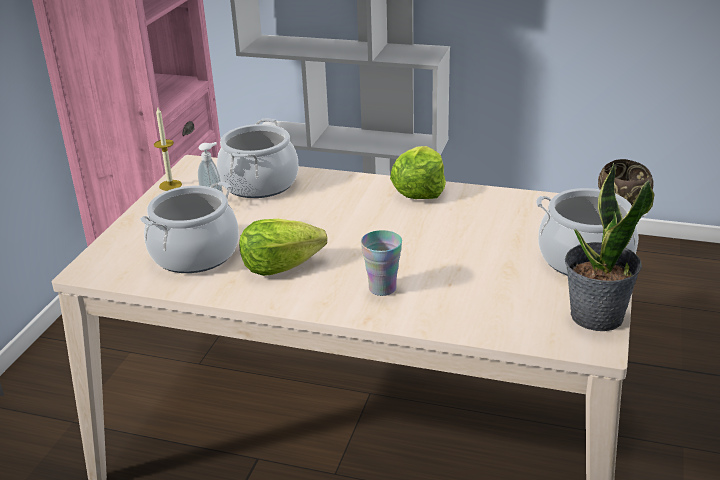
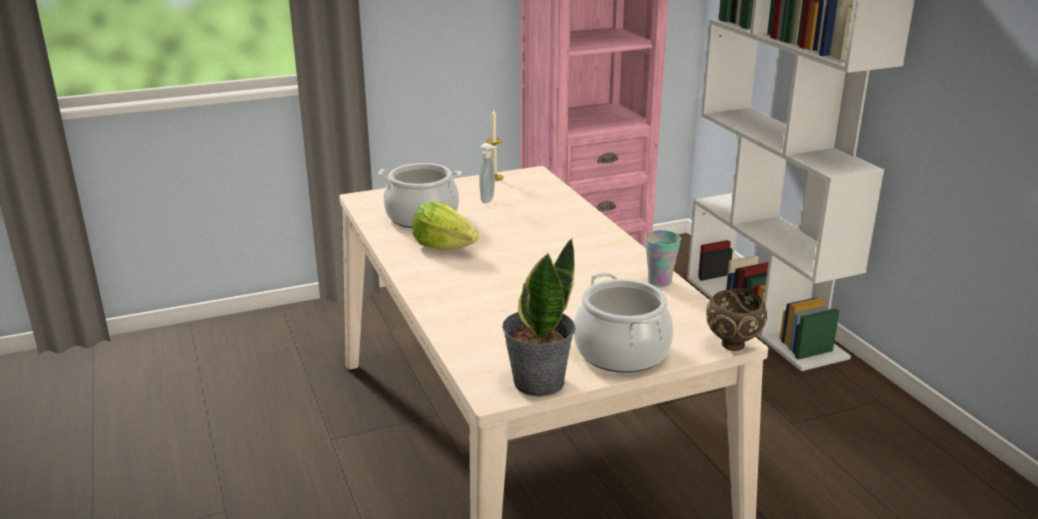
camera: 50 degrees right, 5 degrees down
(259, 184) = (541, 200): cooking pot -> none
(382, 288) = (463, 288): cup -> cup (659, 281)
(419, 190) = (624, 253): lettuce -> none

